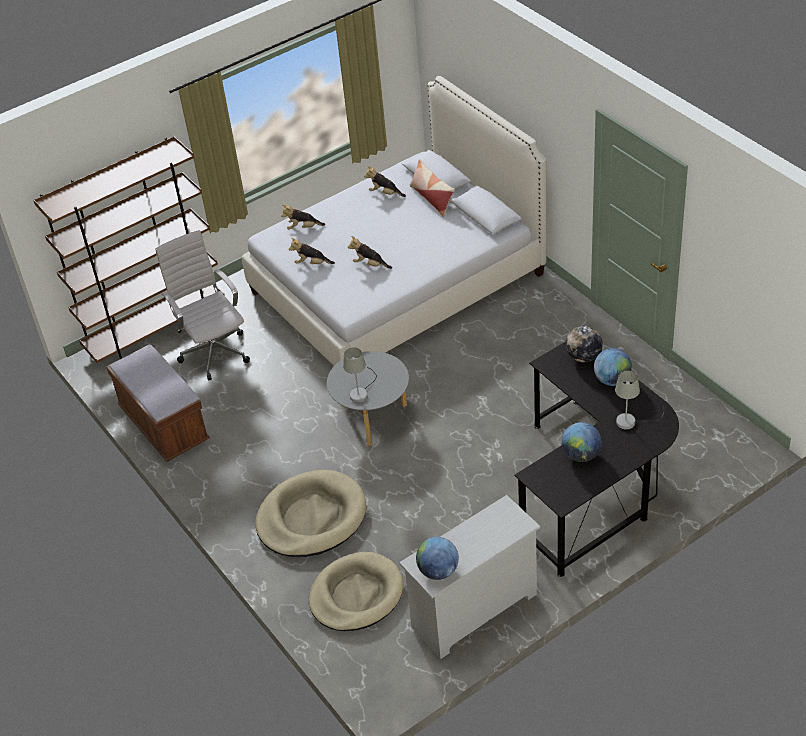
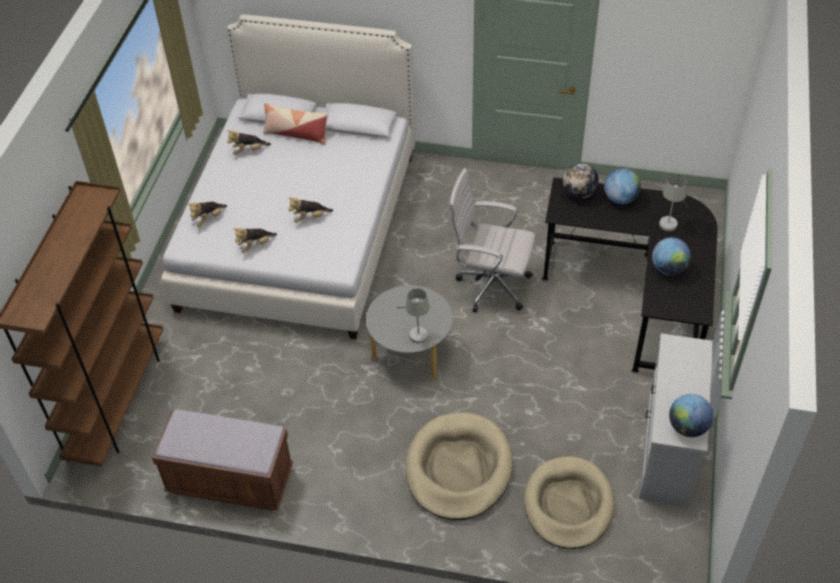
camera: 45 degrees left, 5 degrees up
(214, 351) = (199, 385): white office chair -> white office chair (490, 285)

